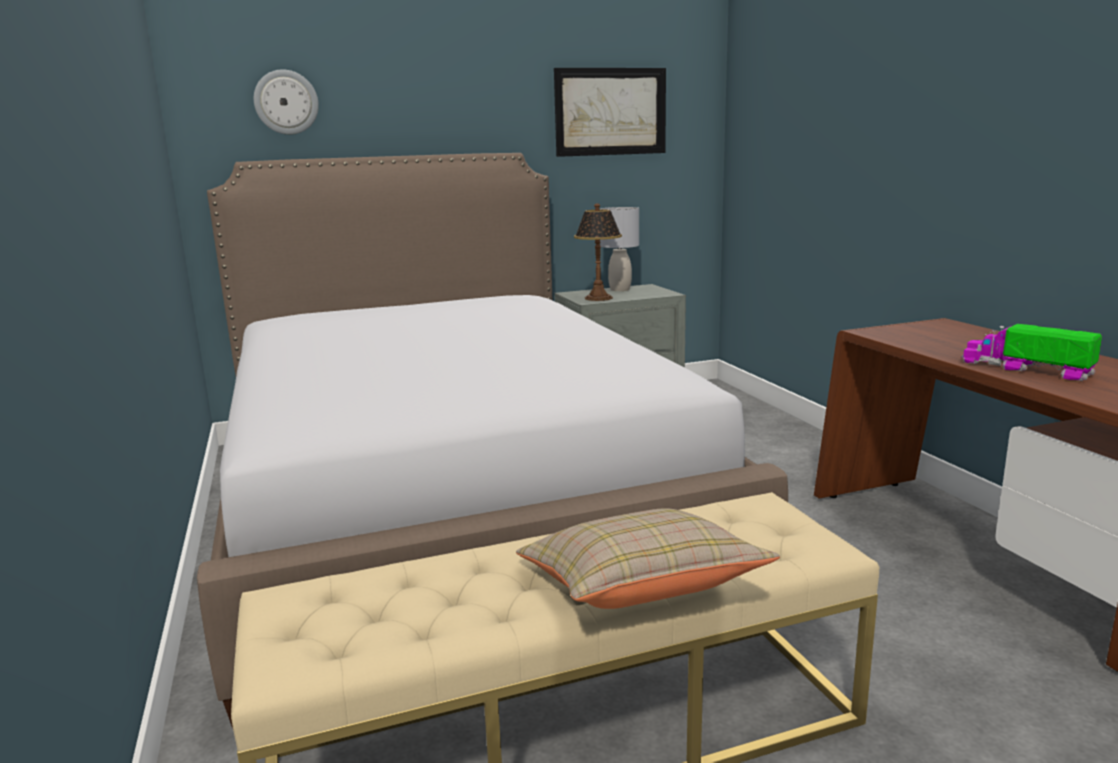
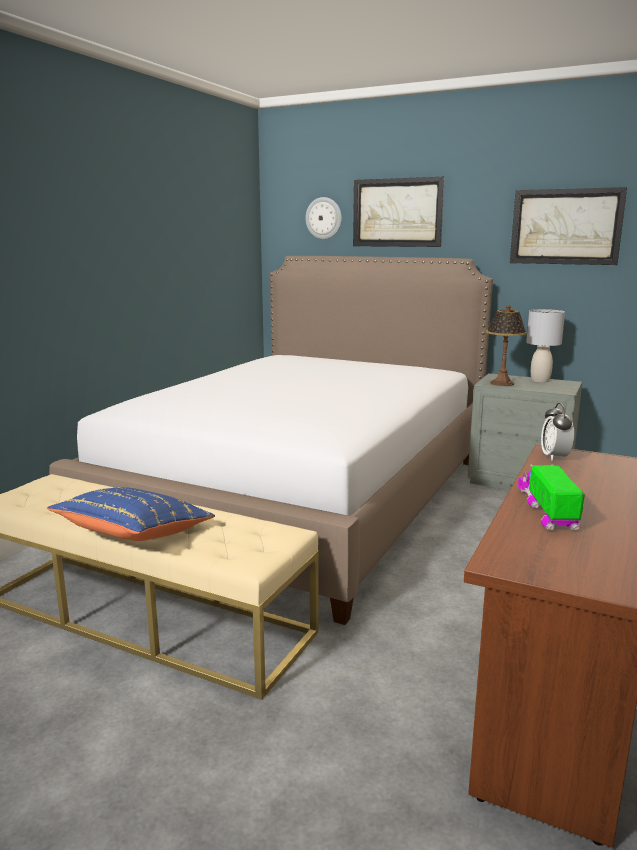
camera: 45 degrees right, 0 degrees up
(404, 94) = (397, 213): none -> picture
(638, 592) = (135, 535): beige pillow -> blue pillow
(890, 335) = (555, 457): none -> alarm clock

